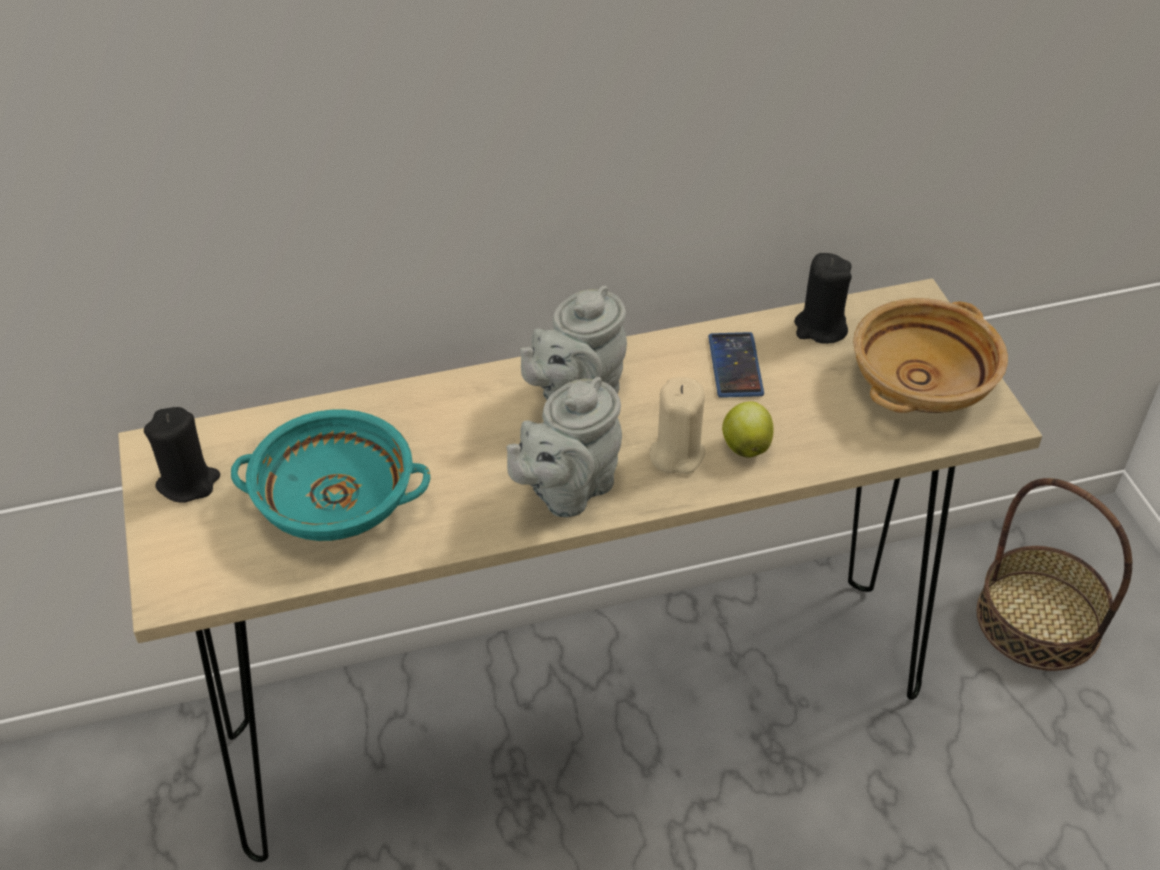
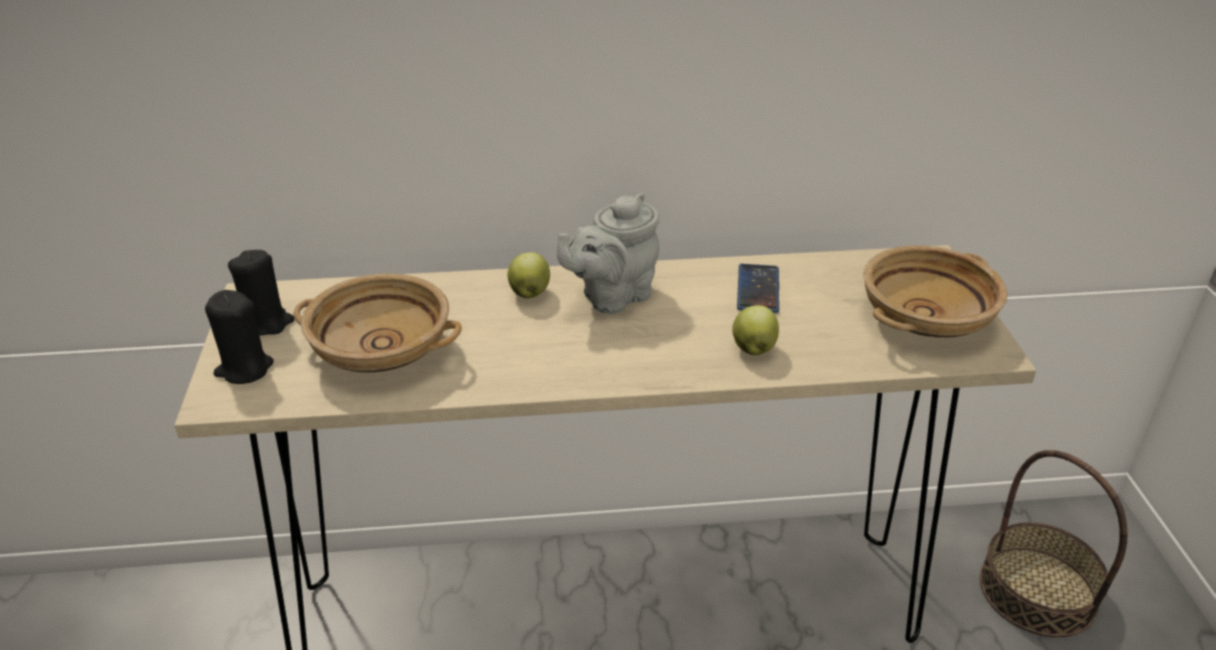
camera: 10 degrees right, 10 degrees down
(334, 503) = (380, 350): turquoise bowl -> beige bowl
(481, 402) = (529, 293): none -> apple
(567, 490) = (584, 363): grey teapot -> none
(676, 454) = (689, 347): beige candle -> none
(820, 328) = (840, 269): black candle -> black candle (244, 369)

